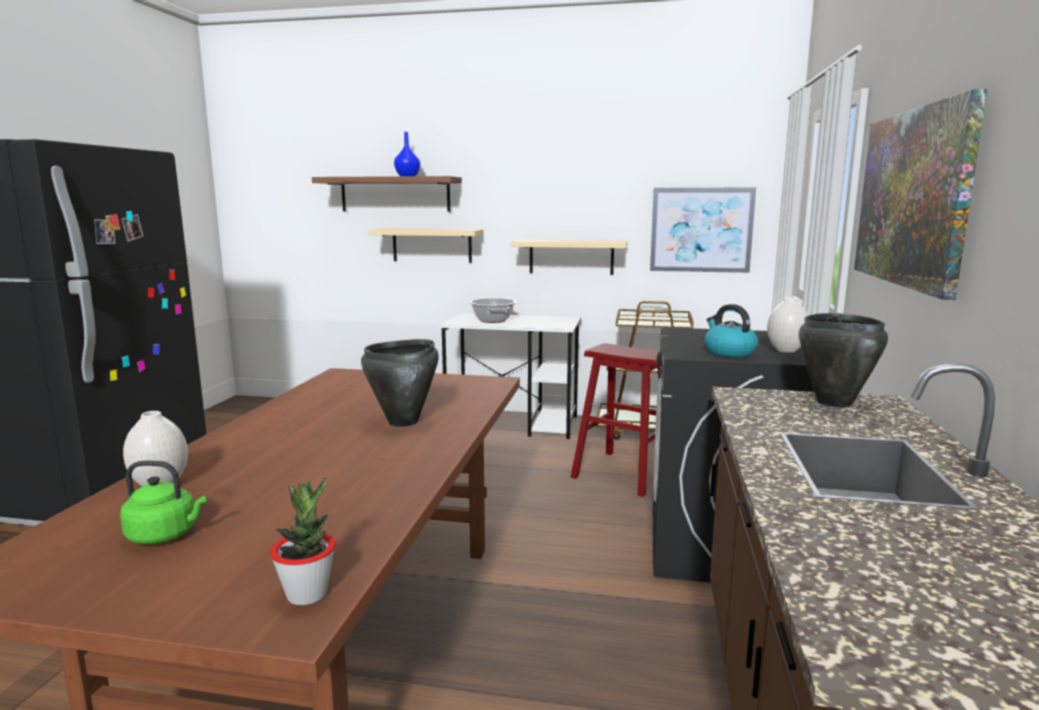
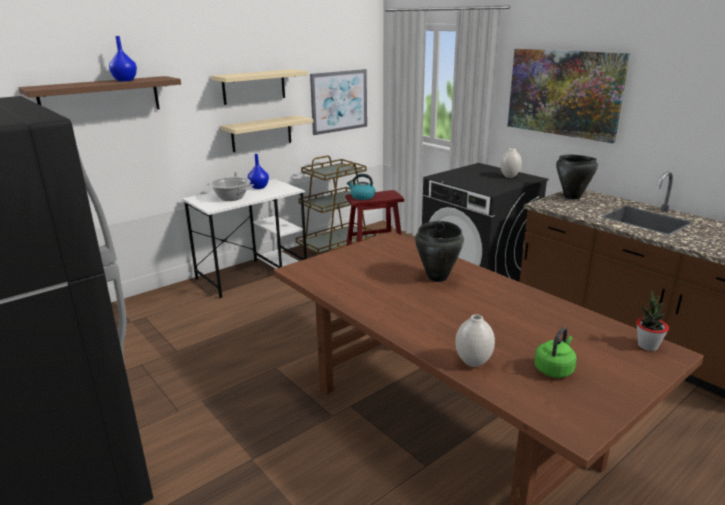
camera: 50 degrees left, 10 degrees up
(432, 245) = (145, 142): beige shelf -> beige shelf (254, 86)
(541, 319) = (258, 187): none -> blue vase
(728, 352) = (498, 184): kettle -> kettle (362, 197)

